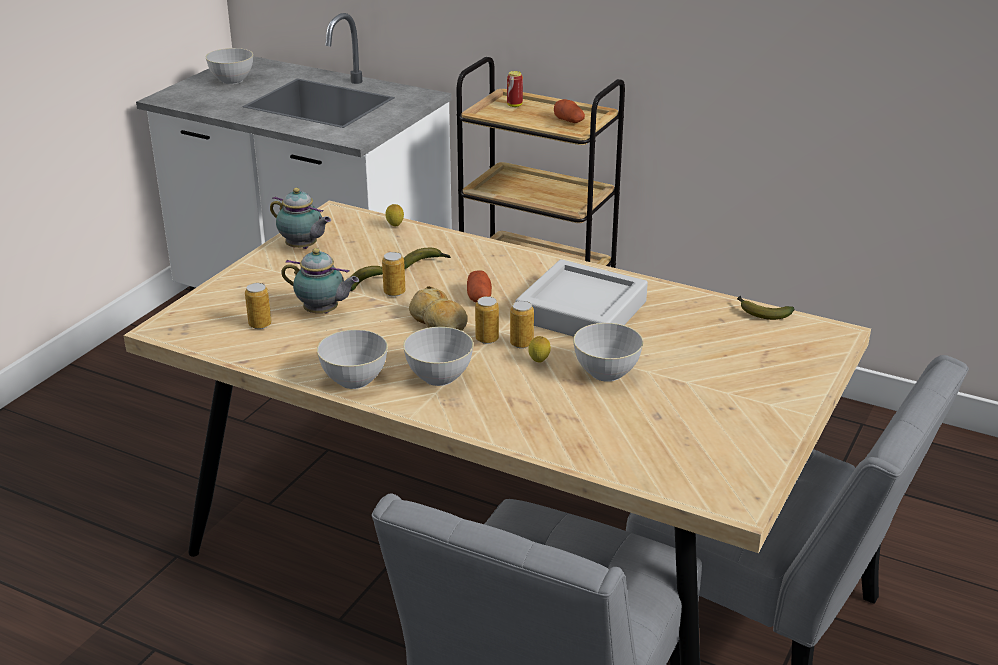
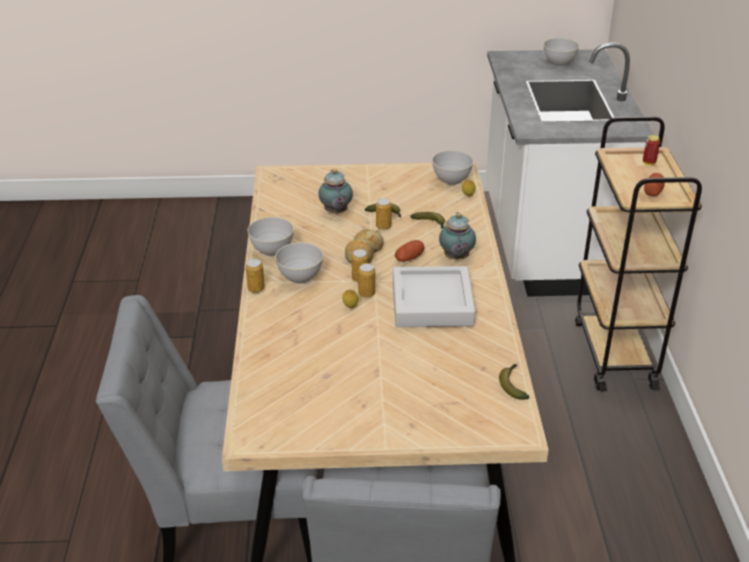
camera: 60 degrees right, 5 degrees up
(260, 325) = (303, 199): can -> can (256, 289)
(303, 248) = (404, 177): teapot -> teapot (456, 258)
(606, 373) = (361, 338): grey bowl -> grey bowl (451, 180)

